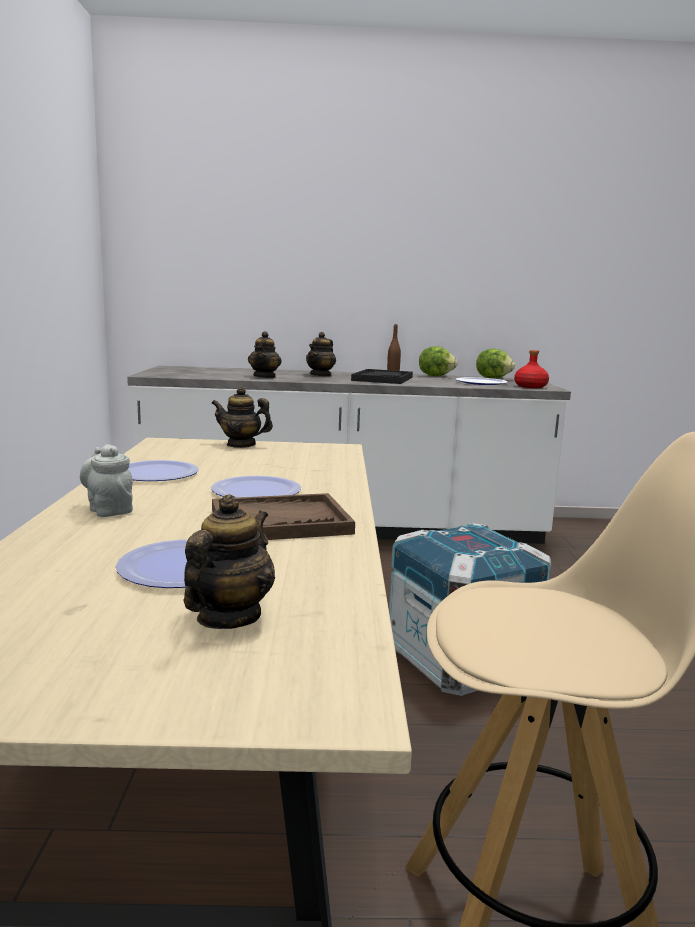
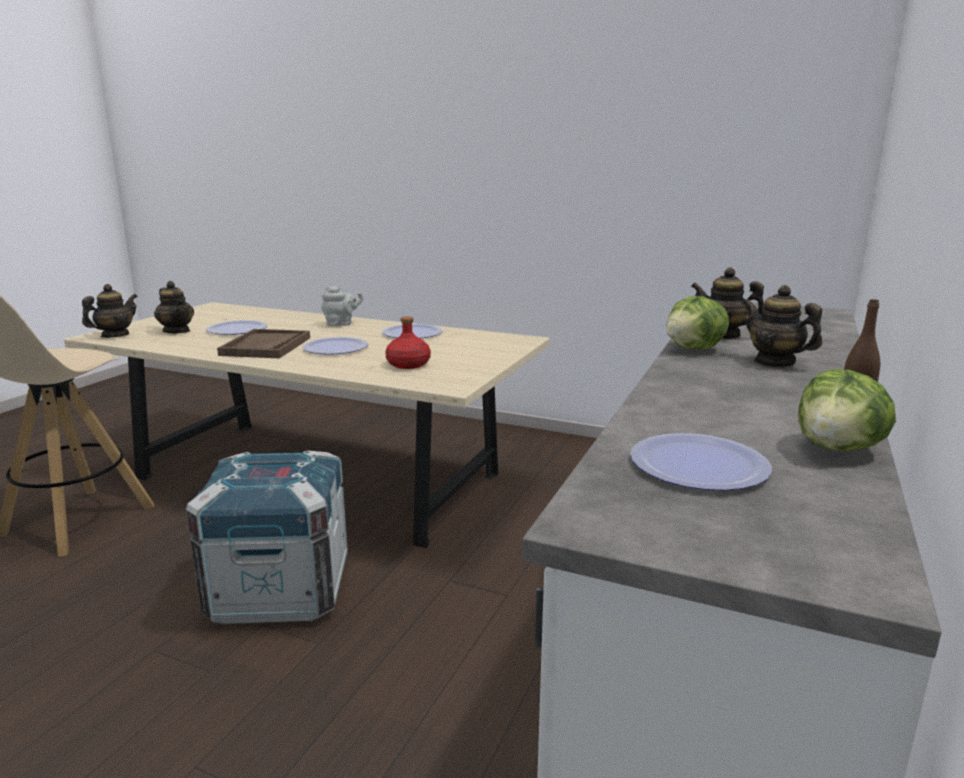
camera: 115 degrees right, 5 degrees up
(241, 445) = (493, 357): teapot -> teapot (115, 335)
(382, 379) = (733, 390): black tray -> none
(493, 378) = (831, 515): lettuce -> lettuce (694, 349)
(530, 387) = (616, 504): red bottle -> red bottle (408, 364)

